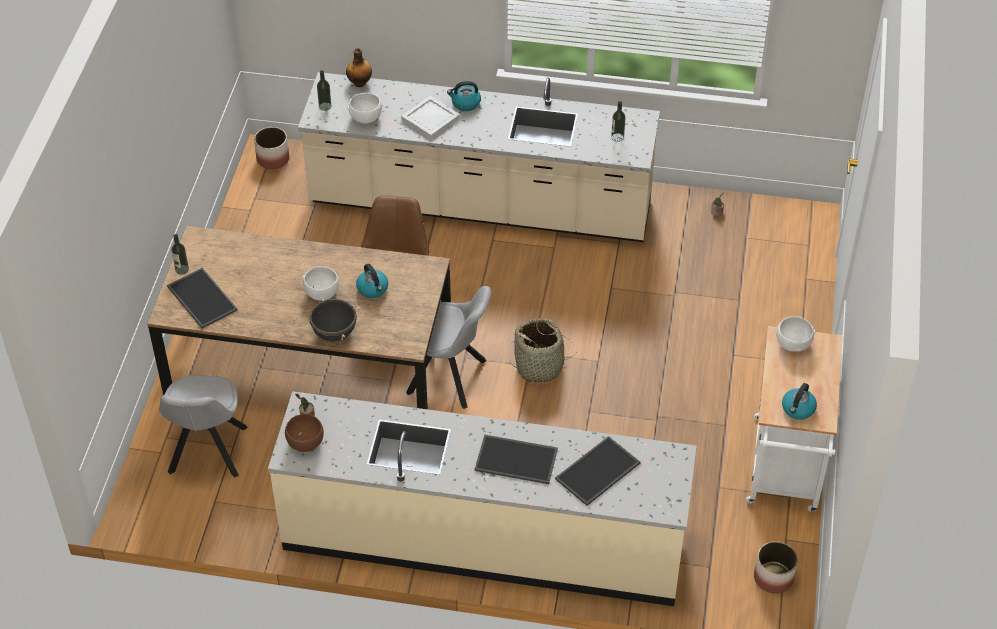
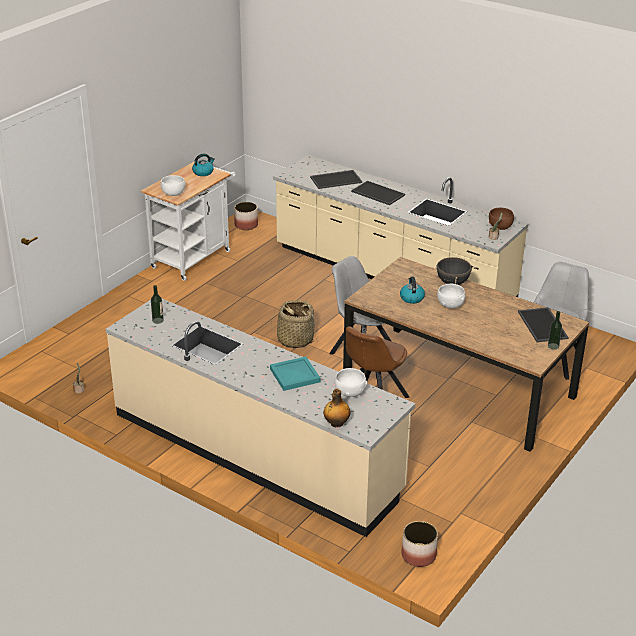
camera: 155 degrees left, 15 degrees down
(325, 106) = (381, 413): bottle -> none
(431, 119) = (294, 375): white tray -> turquoise tray
(465, 103) = (255, 379): kettle -> none

